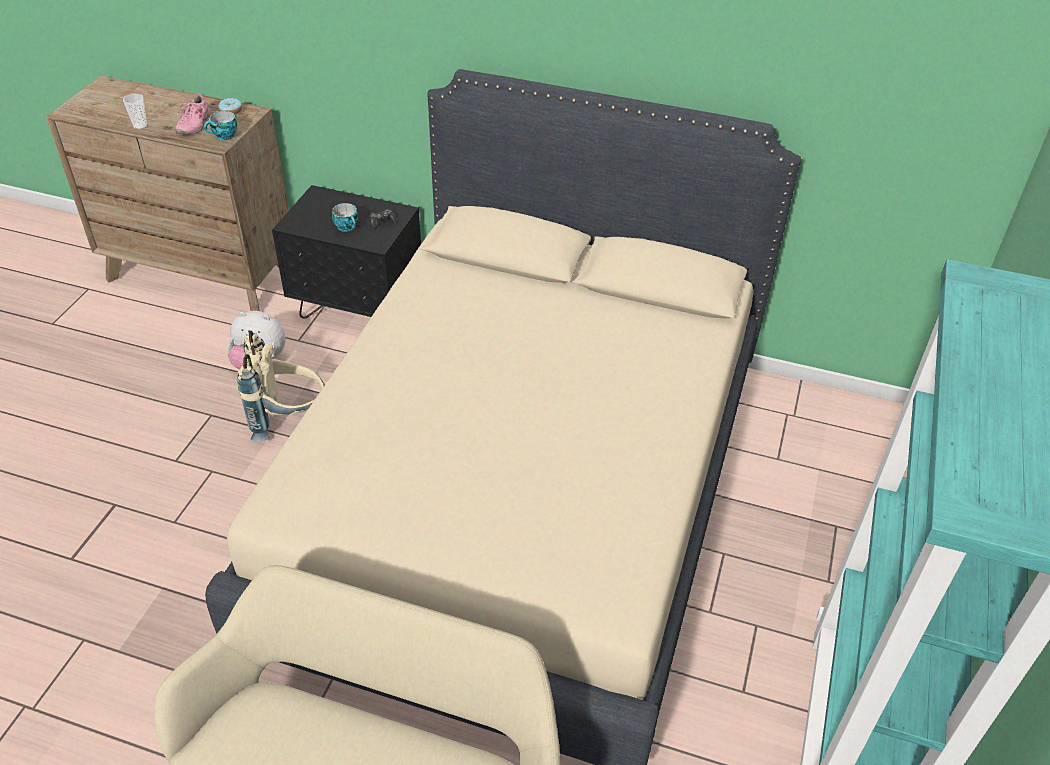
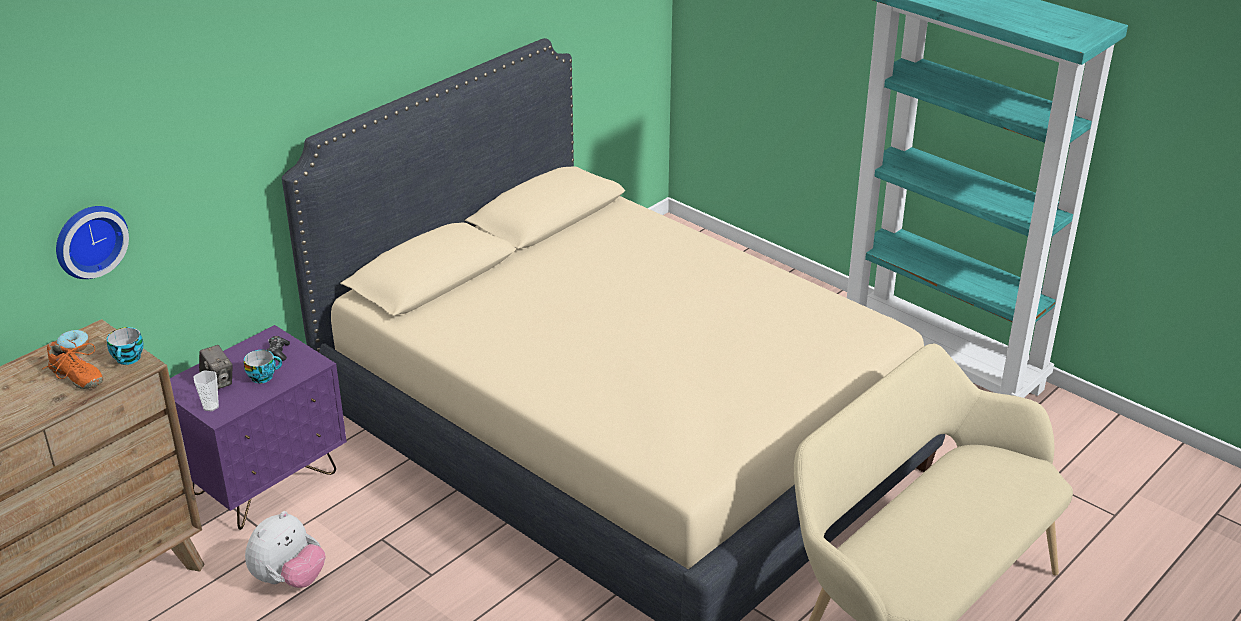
camera: 65 degrees left, 10 degrees down
(140, 126) = (31, 417): cup -> cup (211, 406)
(193, 125) = (76, 377): pink shoe -> orange shoe
(274, 45) = (88, 240): none -> wall clock
(288, 419) = (401, 573): beige backpack -> none
(330, 209) = (218, 381): none -> camera
(358, 309) = (265, 483): black nightstand -> purple nightstand

